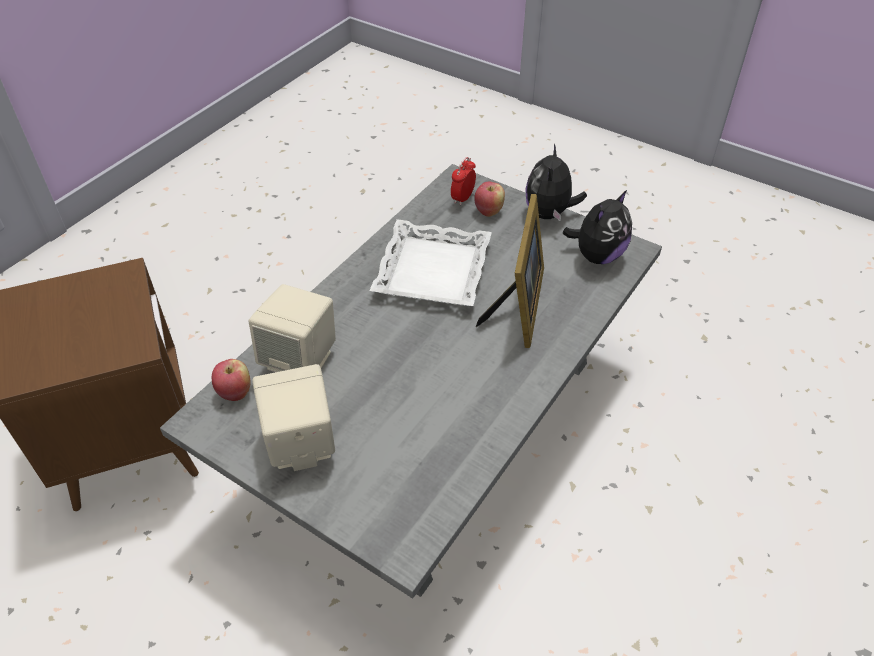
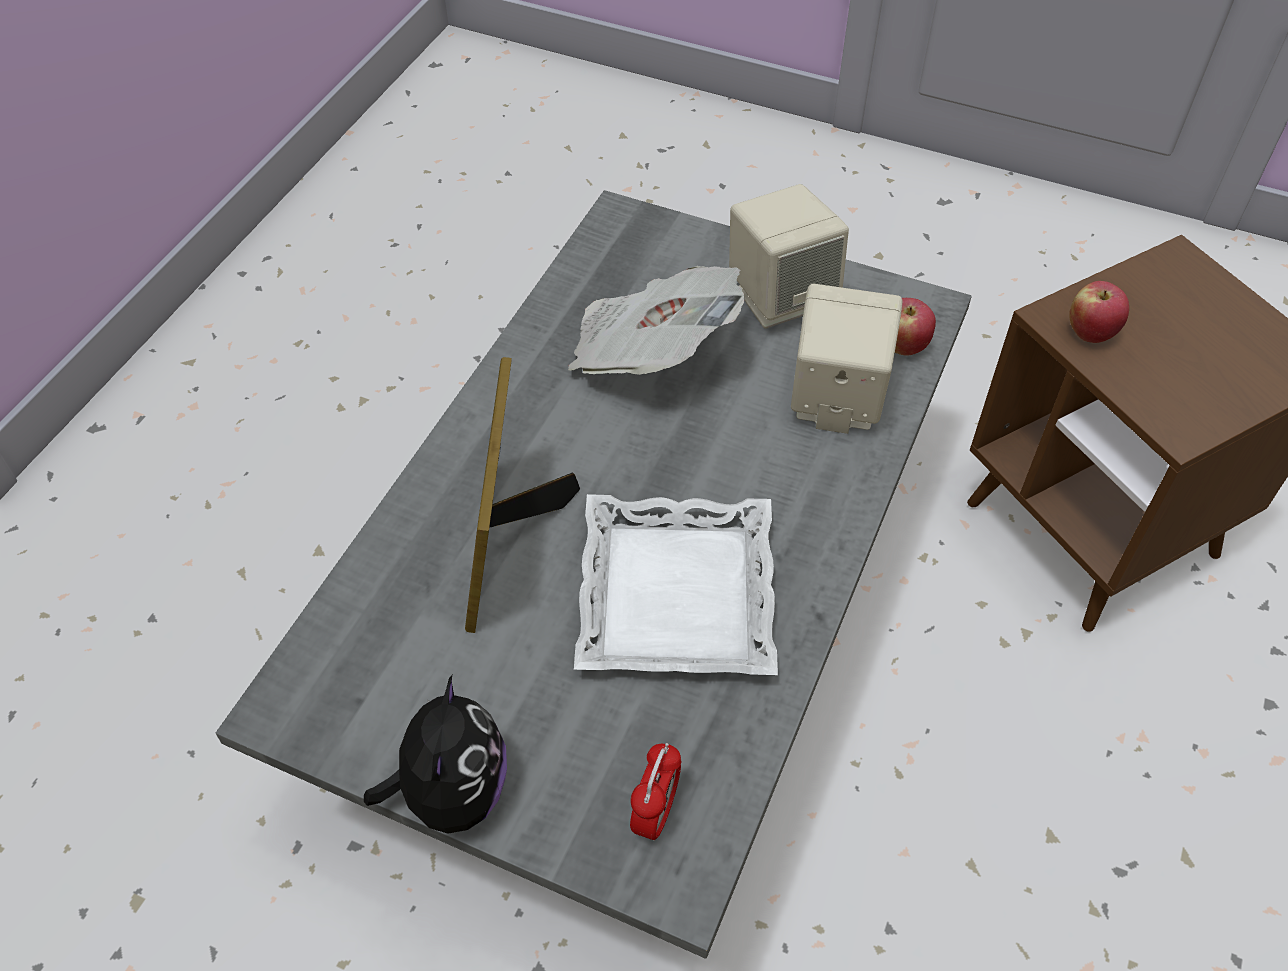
camera: 170 degrees right, 5 degrees up
(411, 412) = (651, 353): none -> newspaper
(488, 211) = (590, 778): apple -> apple (1090, 333)
(597, 255) = (356, 682): plush toy -> none

